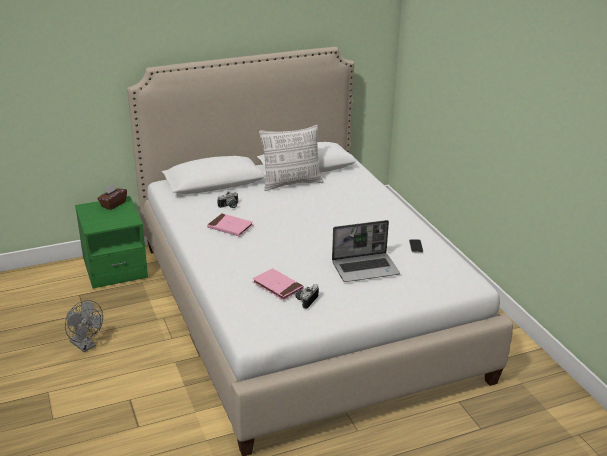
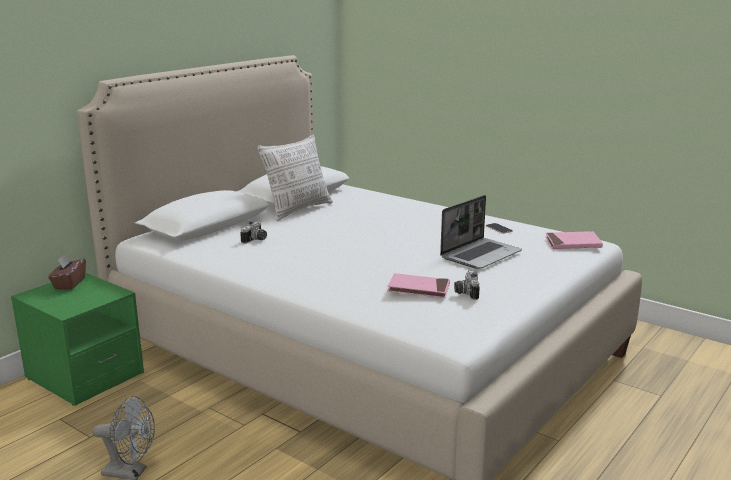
camera: 30 degrees left, 10 degrees down
(230, 227) = (283, 256): pink book -> pink book (573, 243)

